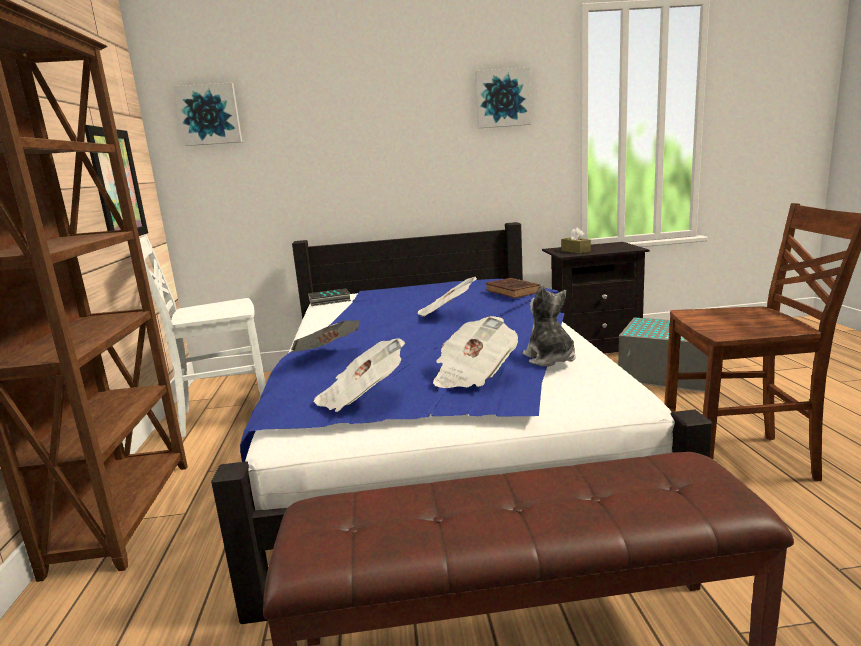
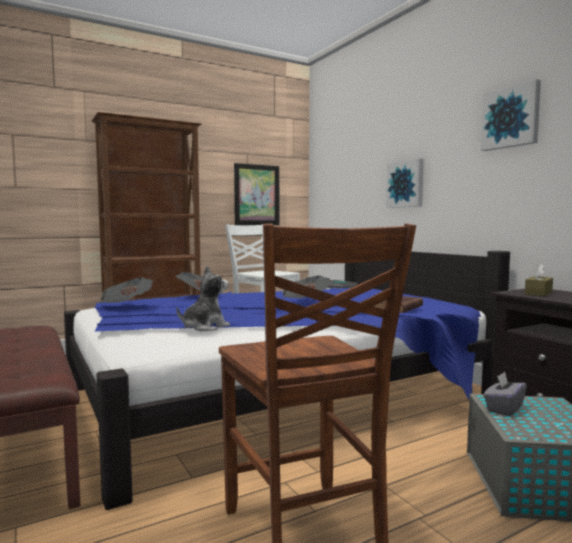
camera: 65 degrees right, 10 degrees down
(209, 115) = (331, 154): picture -> picture (406, 184)
(473, 375) = (161, 315): newspaper -> none
(653, 333) = (504, 408): none -> grey tissue box

